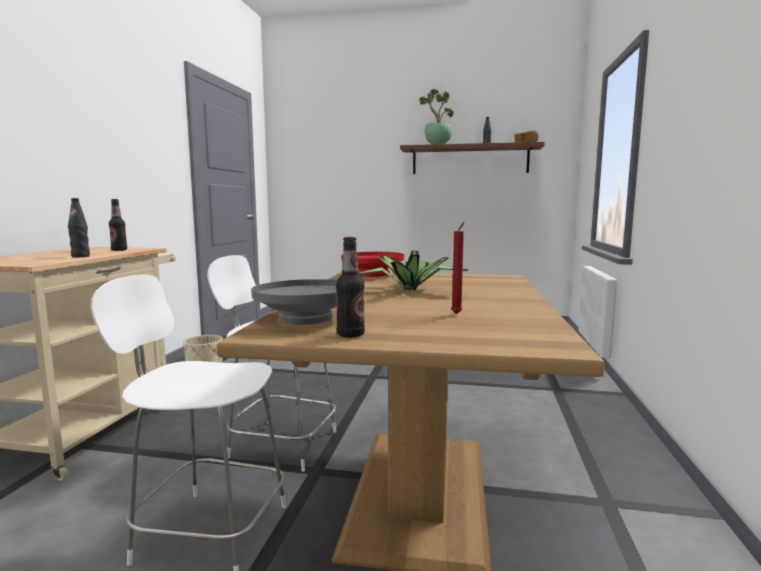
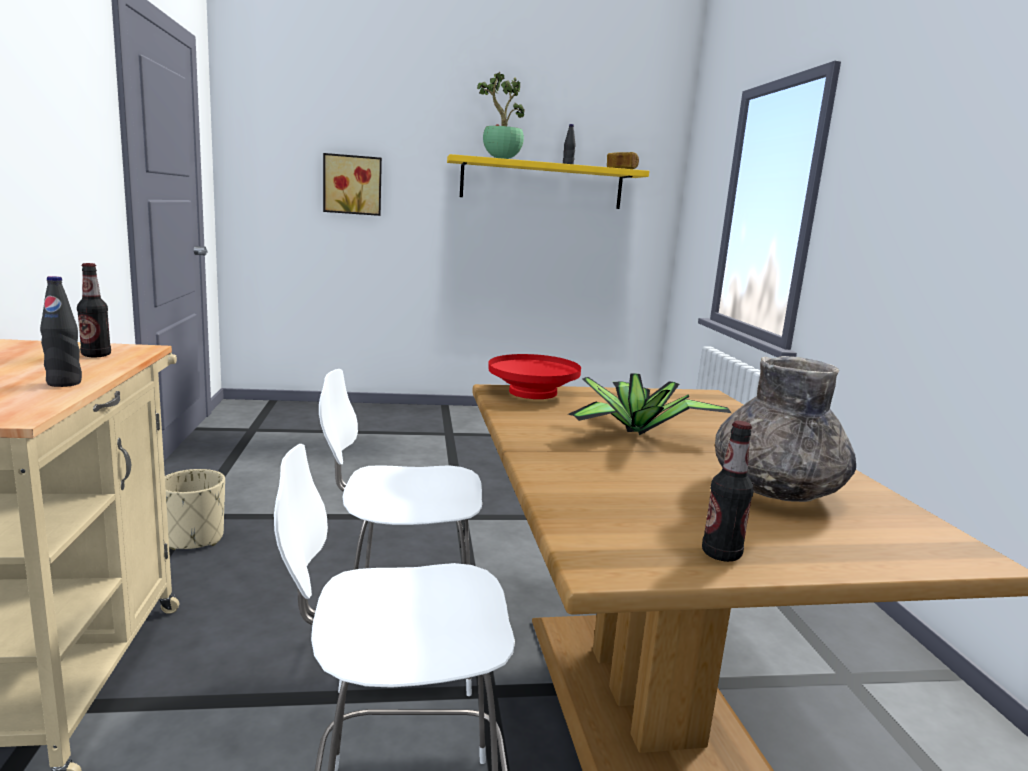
camera: 20 degrees left, 5 degrees up
(305, 318) = (606, 518): grey bowl -> none
(345, 172) = (352, 185): none -> picture
(457, 314) = (775, 491): red candle -> grey vase
(470, 160) = (542, 184): brown shelf -> yellow shelf

